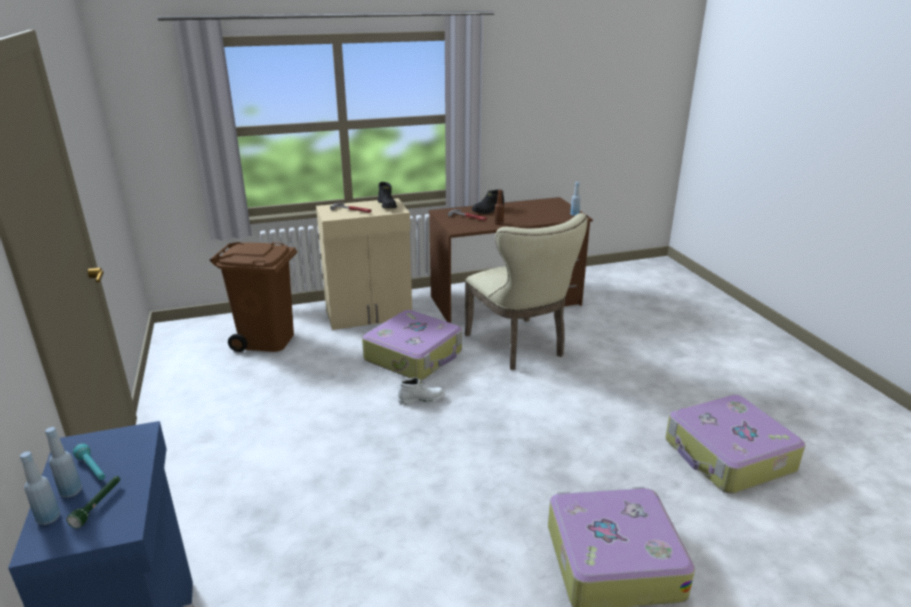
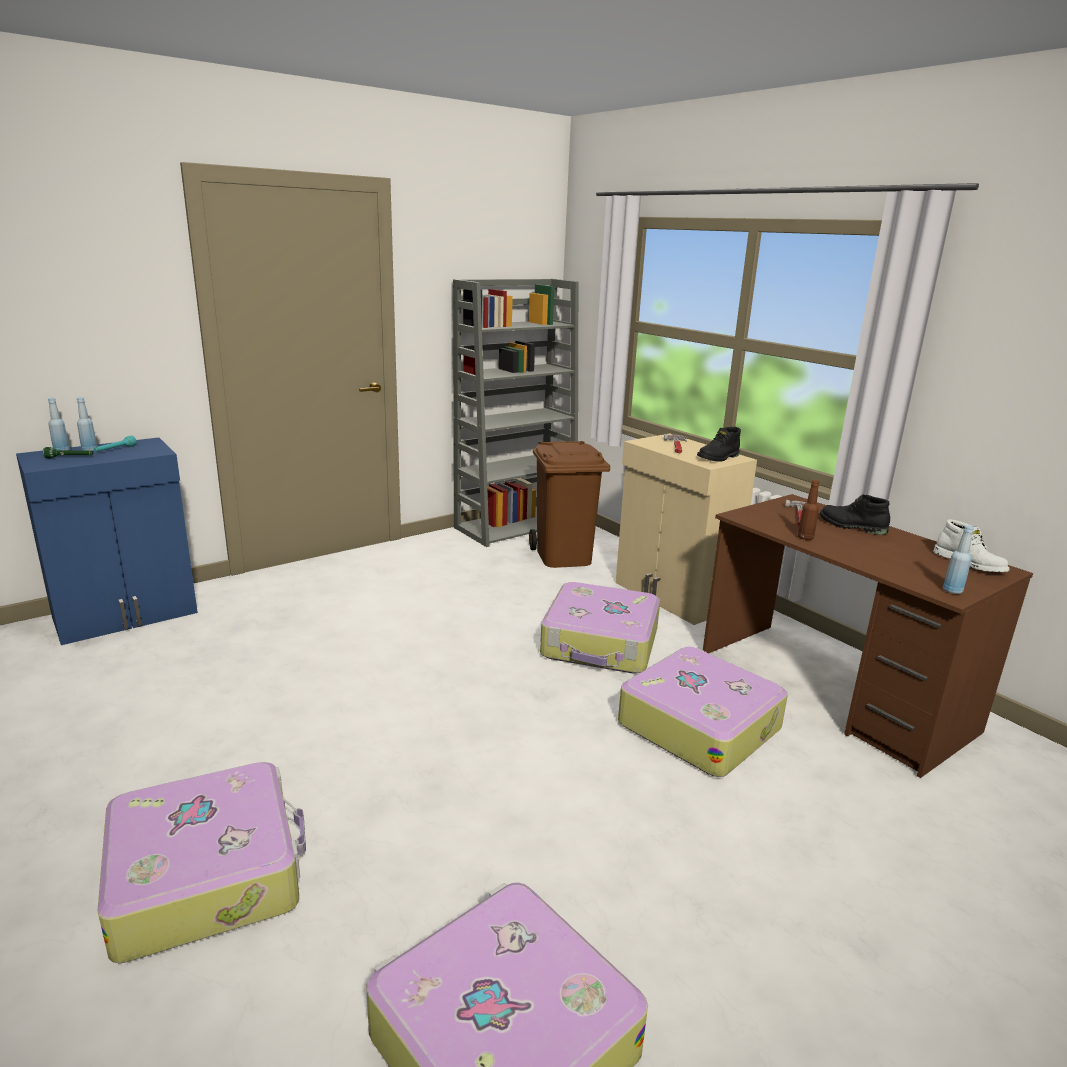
camera: 70 degrees right, 5 degrees down
(180, 348) = (516, 525): none -> grey bookcase
(421, 399) = (506, 666): white boot -> white boot (970, 563)
(520, 347) = (699, 725): beige chair -> suitcase

